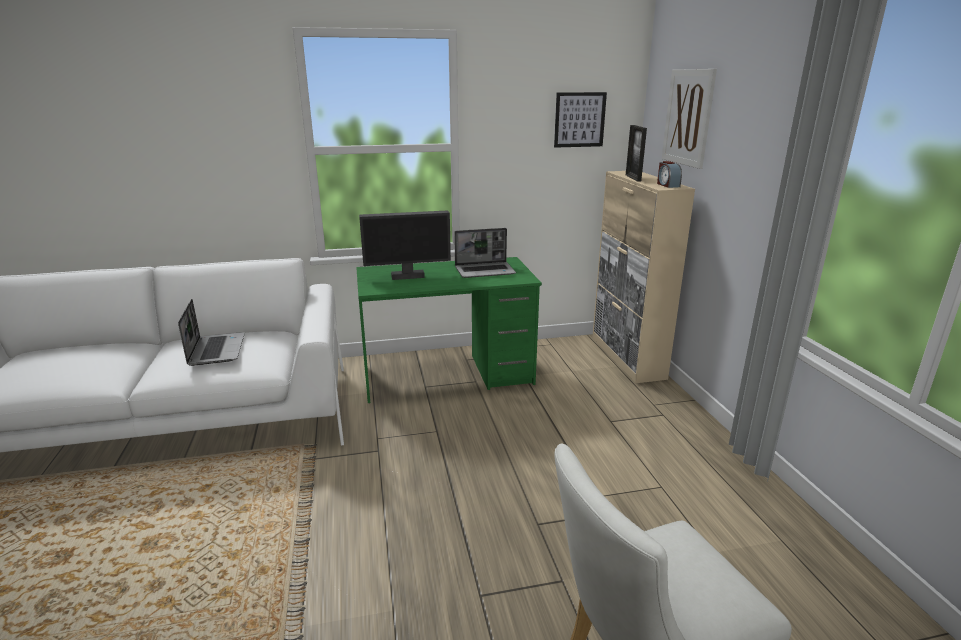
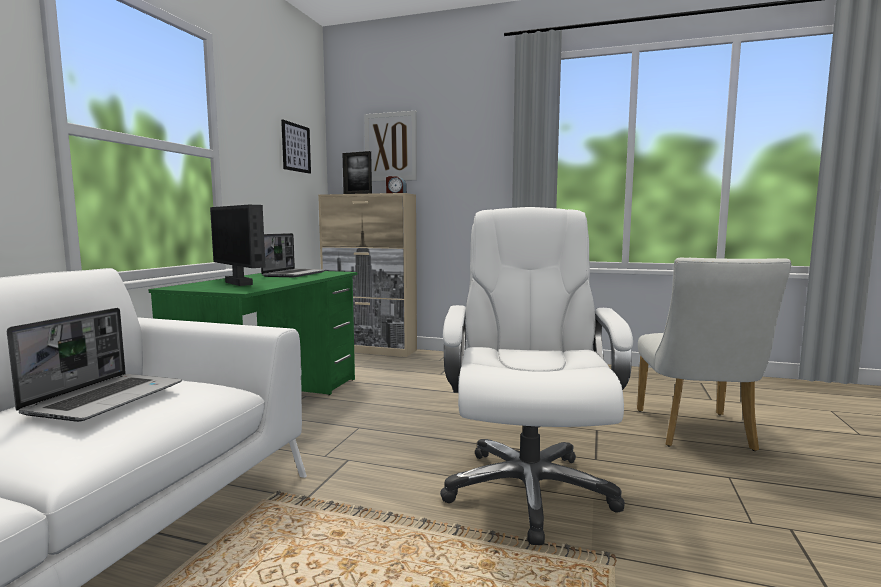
camera: 60 degrees left, 15 degrees down
(216, 350) = (106, 398): laptop -> laptop turned 90 degrees clockwise
(386, 561) = (528, 489): none -> white office chair
(407, 276) = (240, 283): monitor -> monitor turned 120 degrees clockwise

